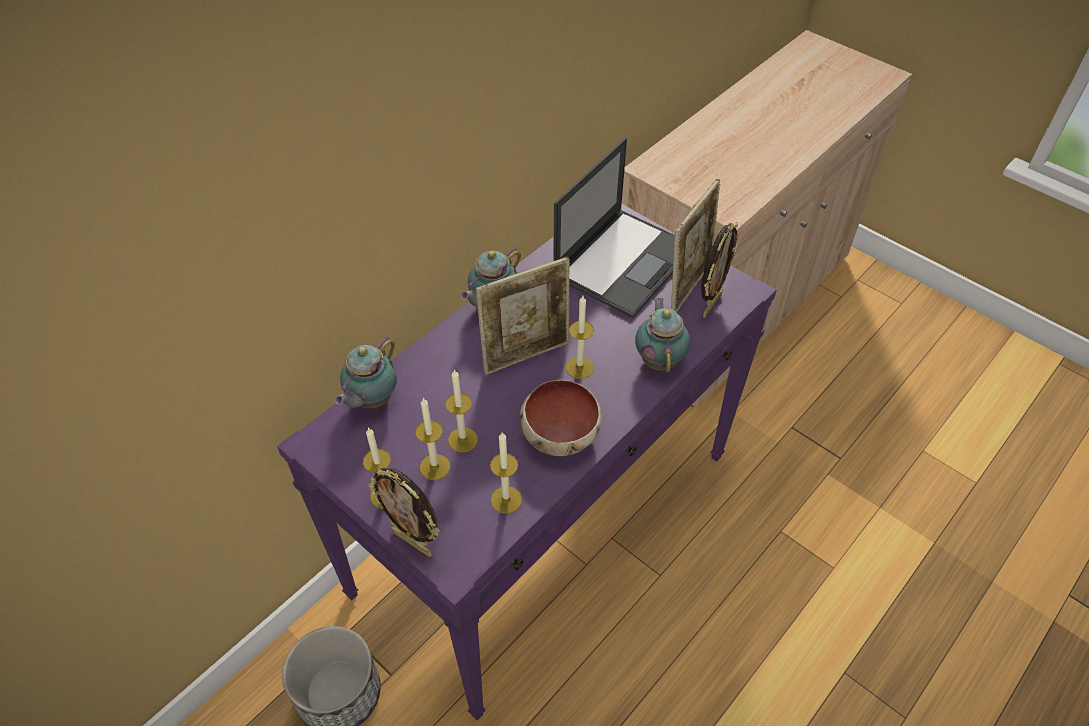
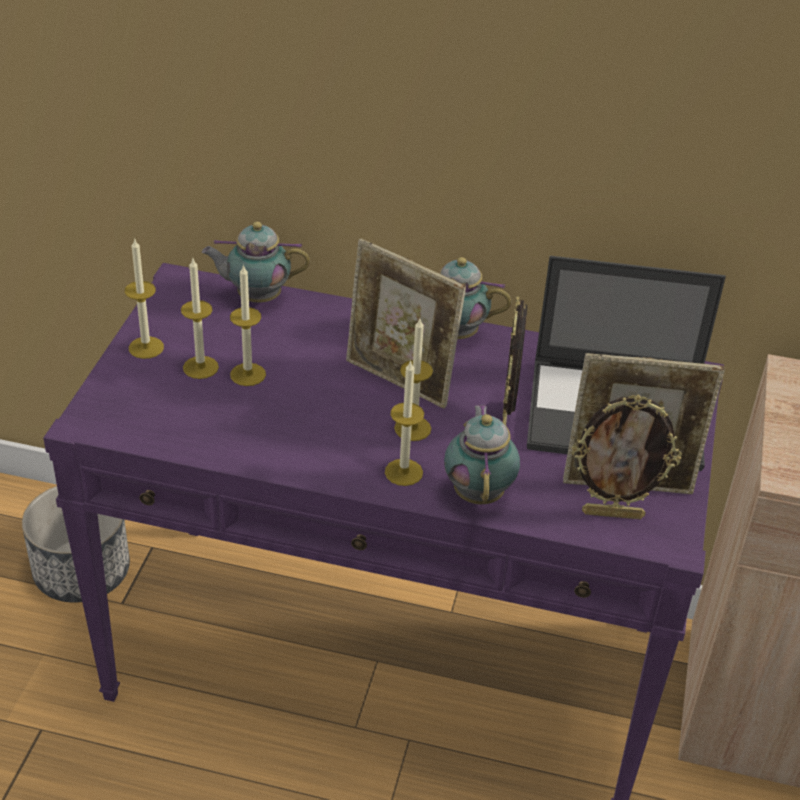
camera: 60 degrees right, 10 degrees down
(413, 542) = (101, 385): picture frame -> picture frame (506, 420)
(506, 500) = (190, 430): candle -> candle (403, 472)
(559, 432) = (306, 441): bowl -> none
(659, 359) = (479, 492): teapot -> teapot turned 60 degrees counterclockwise

